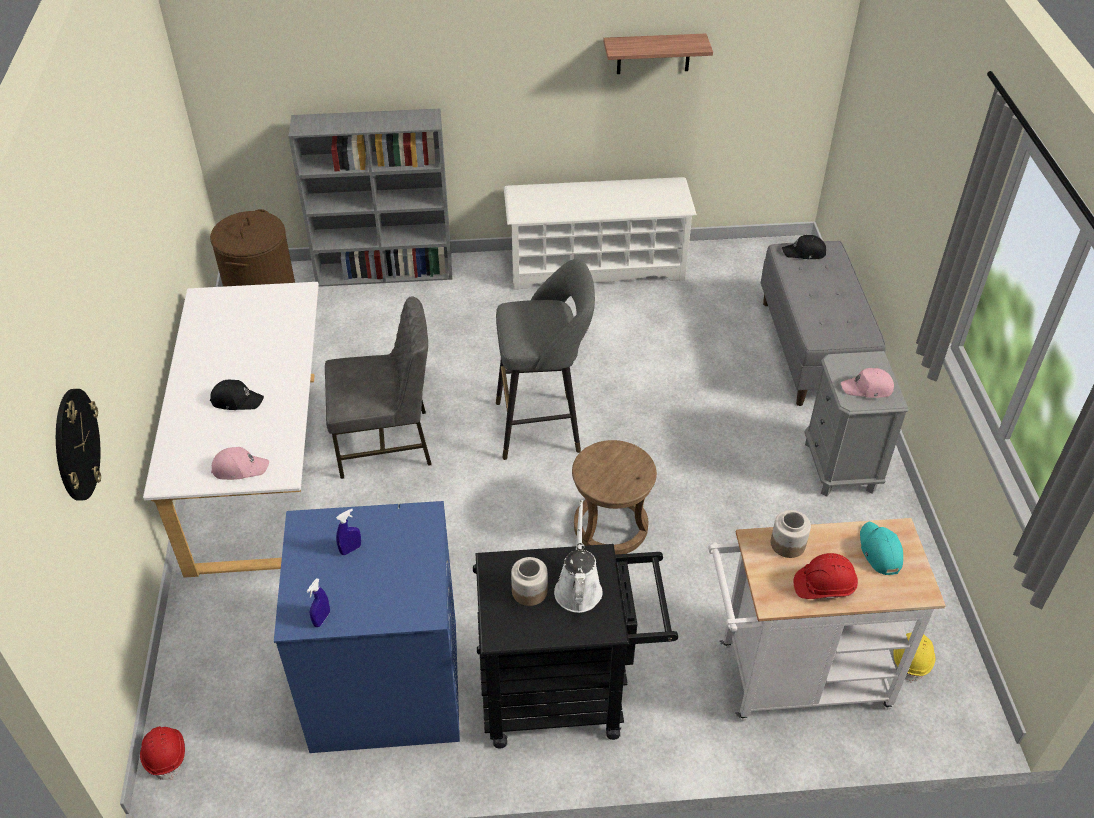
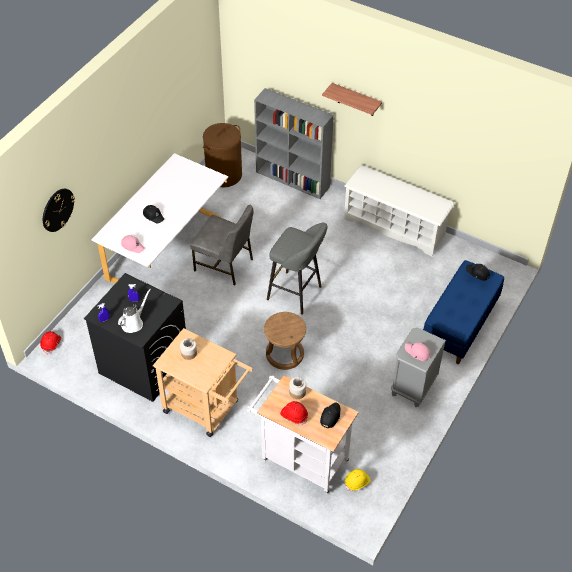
camera: 35 degrees right, 5 degrees up
(384, 686) = (143, 365): blue washing machine -> black washing machine
(566, 694) = (206, 409): black cart -> beige cart
(578, 587) = (207, 362): white watering can -> white watering can (134, 323)
(653, 53) = (444, 134): shelf -> shelf (356, 100)
(812, 350) = (459, 326): grey bench -> blue bench
(879, 551) = (330, 416): turquoise cap -> black cap

